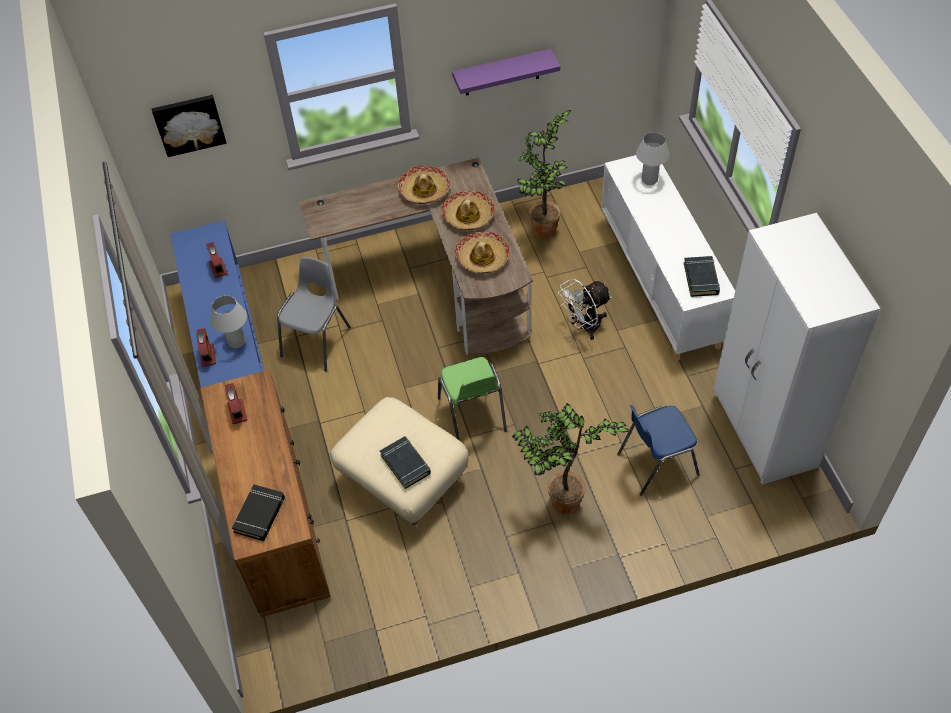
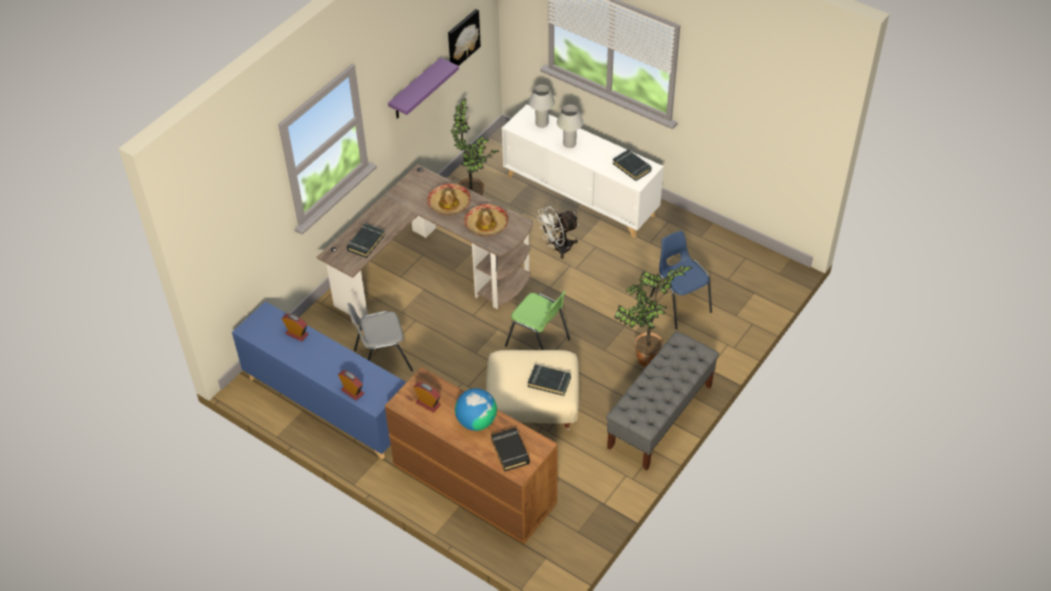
camera: 40 degrees left, 5 degrees down
(189, 124) = (237, 225): picture -> picture (462, 38)
(236, 342) = (364, 371): white table lamp -> white table lamp (569, 144)
(261, 461) = (476, 421): none -> globe
(317, 341) = (382, 359): grey chair -> grey chair turned 90 degrees counterclockwise
(354, 212) = (366, 242): none -> black book
(424, 190) = (401, 203): hat -> none
(518, 576) = (660, 417): none -> grey bench
(584, 326) = (558, 248): white fan -> white fan turned 45 degrees clockwise
(656, 463) = (680, 304): blue chair -> blue chair turned 120 degrees clockwise
(763, 432) = (724, 249): white wardrobe -> none

